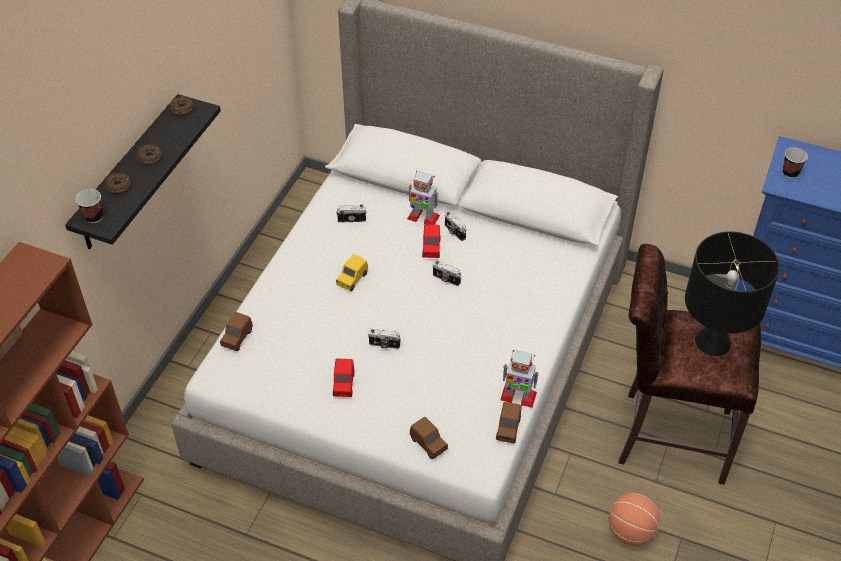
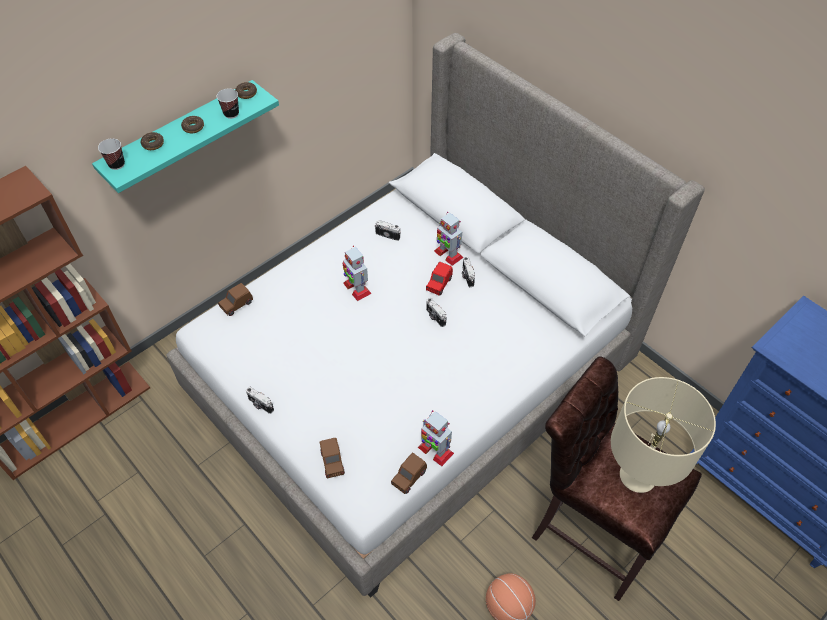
camera: 25 degrees right, 5 degrees up
(129, 174) = (181, 137): black shelf -> turquoise shelf
(343, 384) = (295, 379): red toy car -> none
(352, 279) = (356, 288): yellow toy car -> toy robot
(384, 345) = (349, 357): camera -> camera (260, 405)
(712, 345) = (637, 477): black table lamp -> beige table lamp
(790, 173) = (793, 338): cup -> cup (231, 114)

